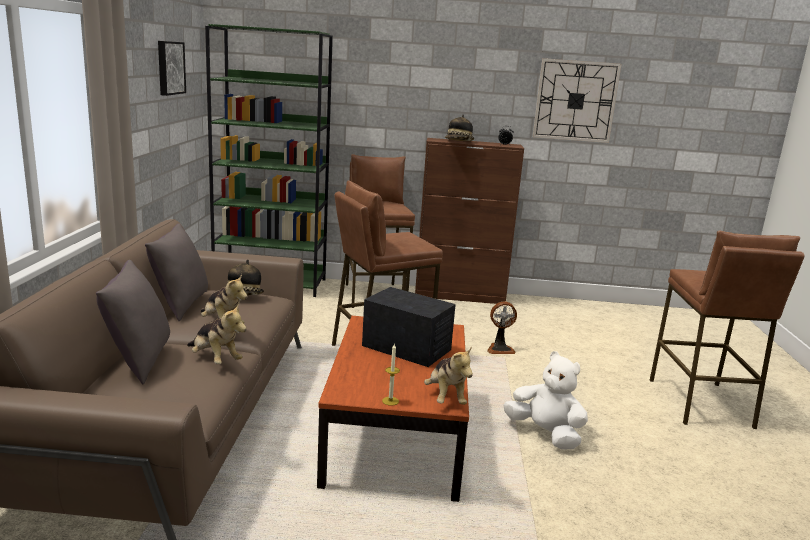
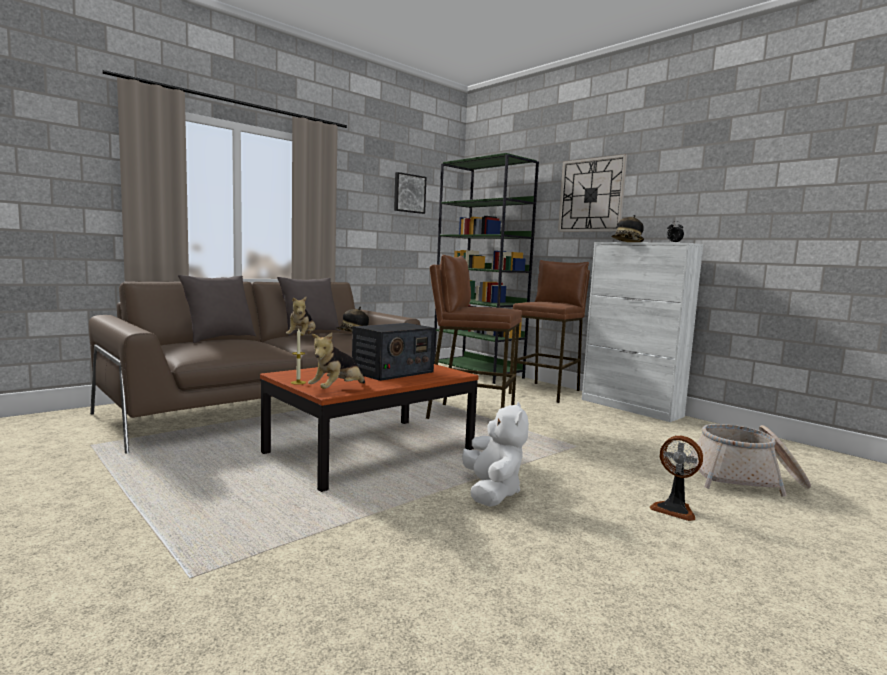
camera: 45 degrees right, 10 degrees down
(215, 359) = (256, 347): plush toy -> none
(407, 348) = (392, 372): radio -> radio turned 60 degrees clockwise
(460, 296) = (631, 408): brown cabinet -> white cabinet
(499, 349) = (586, 441): fan -> fan (674, 509)
(575, 101) = (771, 189): wall clock -> wall clock (591, 195)
(622, 350) = (746, 480): none -> basket
(700, 403) = (761, 545): brown stool -> none

